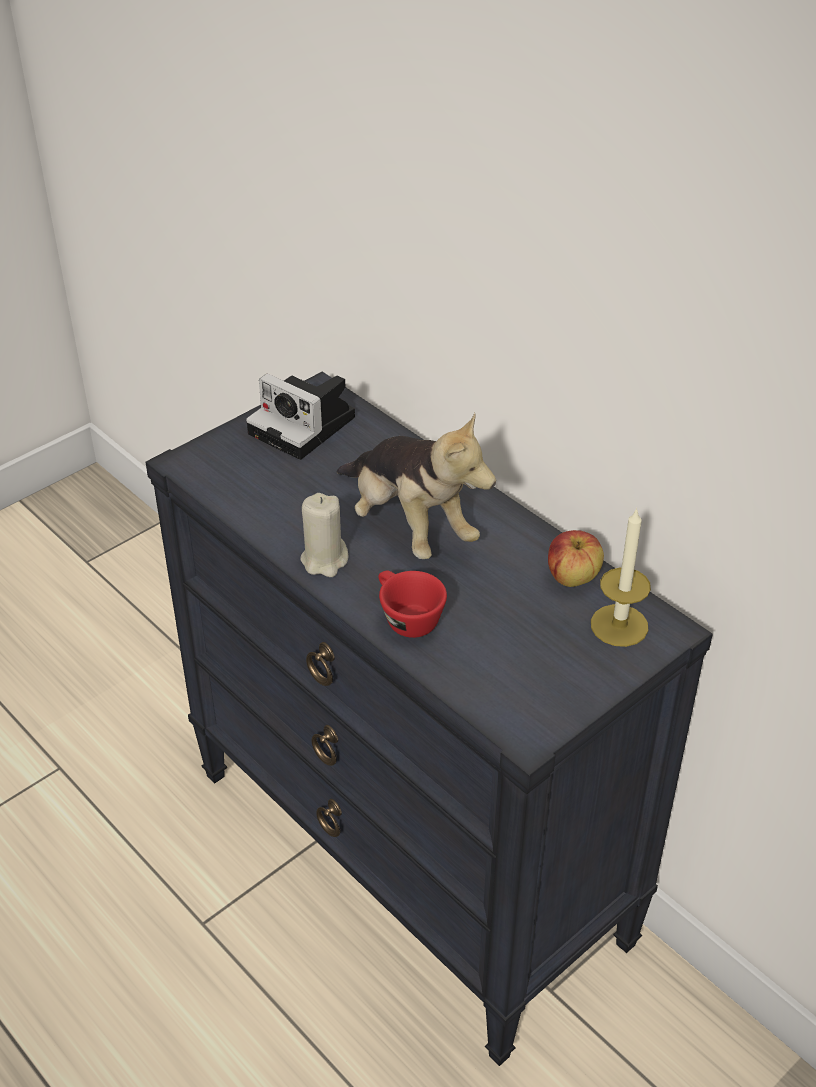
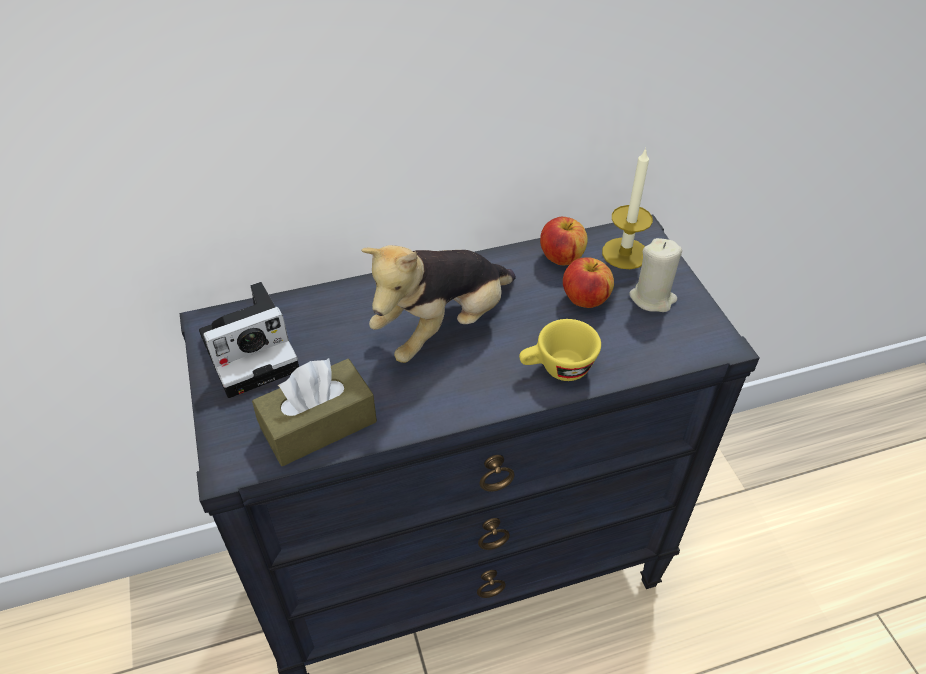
camera: 65 degrees left, 5 degrees up
(249, 492) = (318, 425): none -> brown tissue box
(324, 560) = (452, 399): beige candle -> beige candle (652, 298)
(406, 618) = (557, 369): red cup -> yellow cup
(409, 526) = (443, 327): plush toy -> plush toy turned 150 degrees clockwise
(520, 612) = (585, 299): none -> apple

